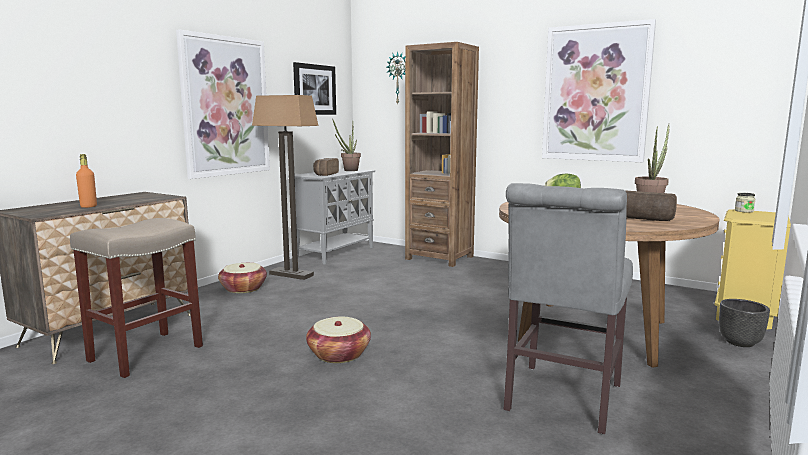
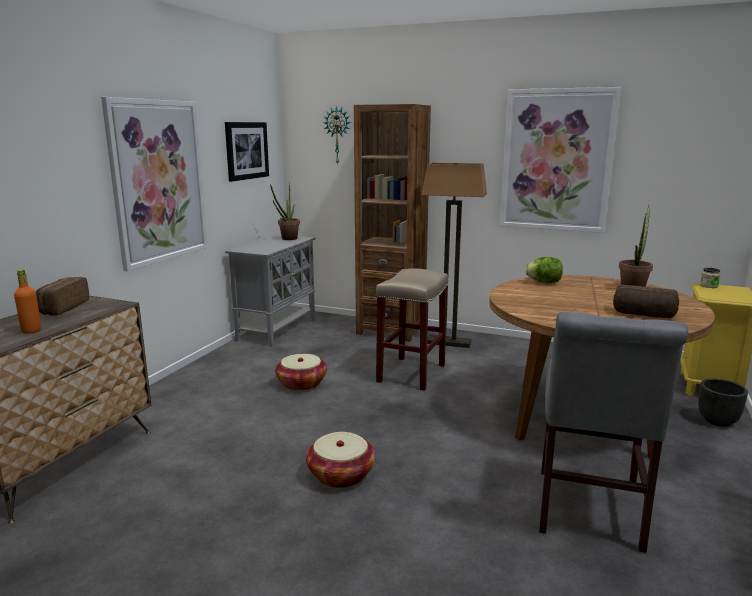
camera: 10 degrees left, 5 degrees up
(145, 354) = (119, 496): beige stool -> beige stool (411, 374)
(243, 289) = (195, 389): basket -> basket (301, 384)
(292, 275) = (241, 364): floor lamp -> floor lamp (449, 343)
(325, 174) = (266, 247): bread -> bread (61, 308)

